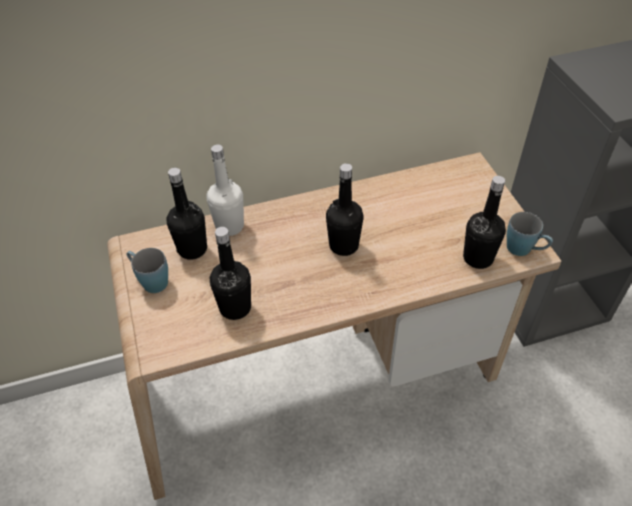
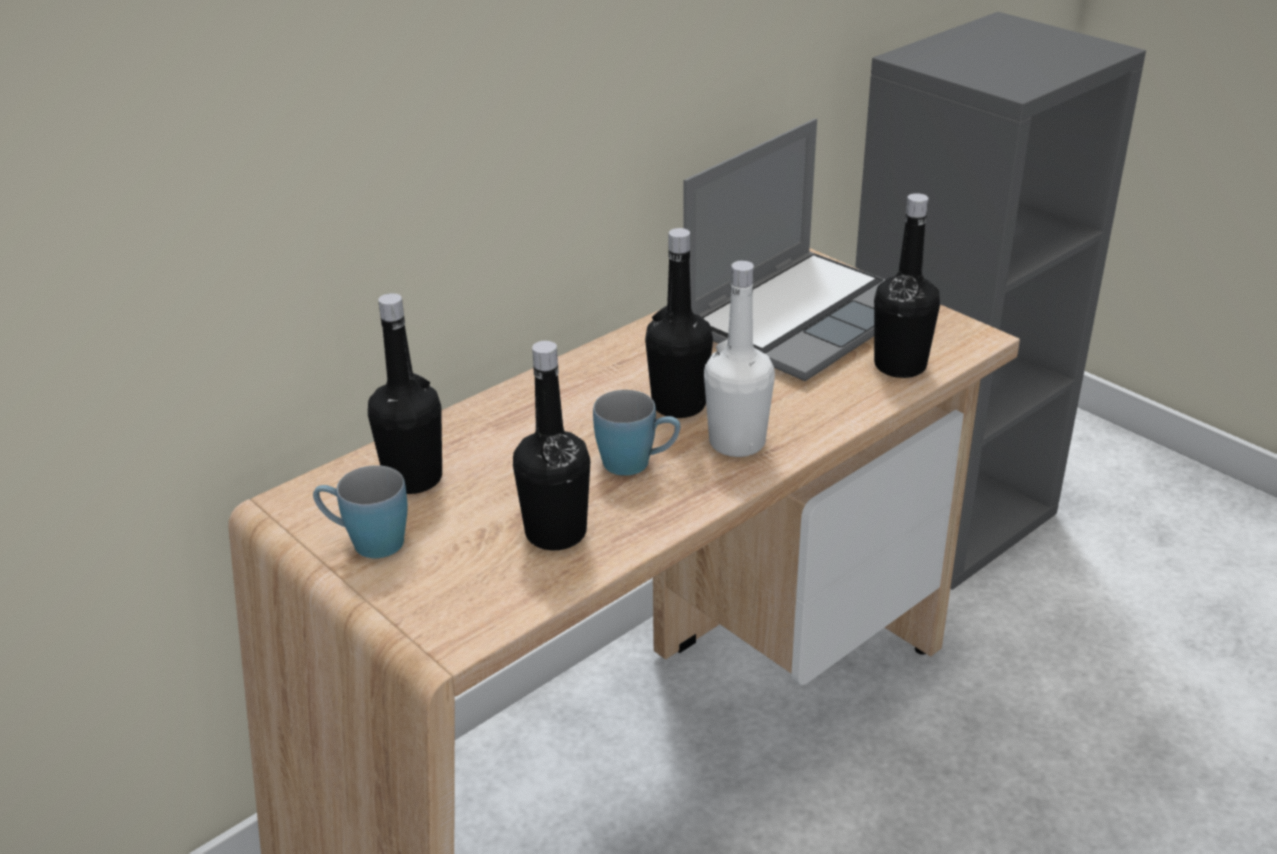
camera: 25 degrees left, 15 degrees down
(229, 226) = (458, 431): white bottle -> white bottle (737, 442)
(446, 205) = (802, 317): none -> laptop
(524, 250) = (959, 339): blue mug -> blue mug (637, 463)

